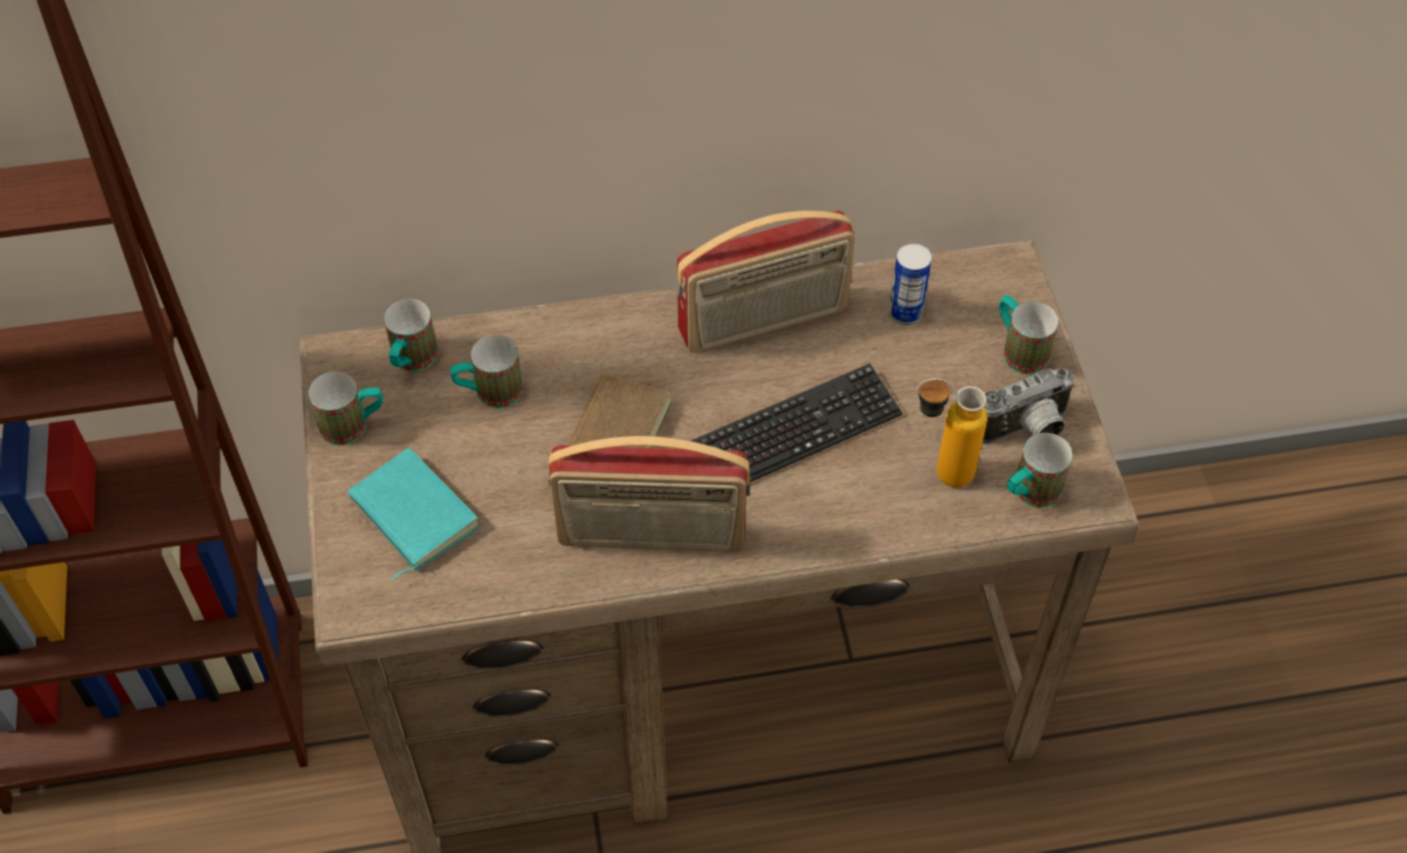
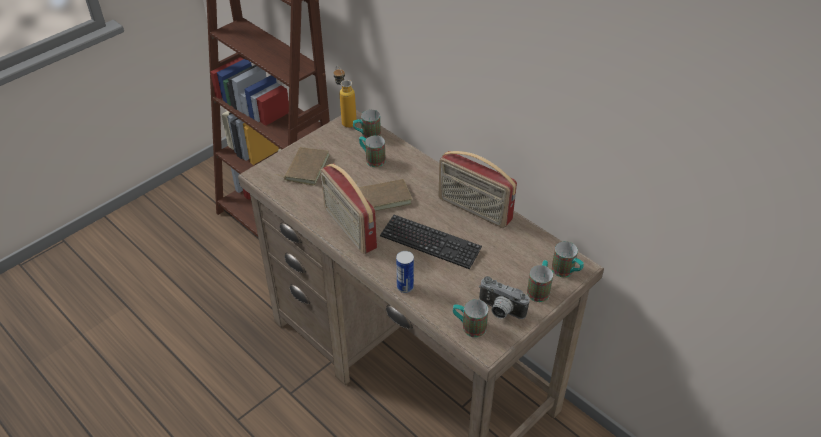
camera: 55 degrees right, 10 degrees down
(354, 425) = (329, 137): mug -> mug (566, 272)
(410, 515) = (305, 168): turquoise book -> brown book
(905, 313) = (520, 246): can -> can (405, 287)
(938, 472) = (452, 293): bottle -> bottle (346, 120)

